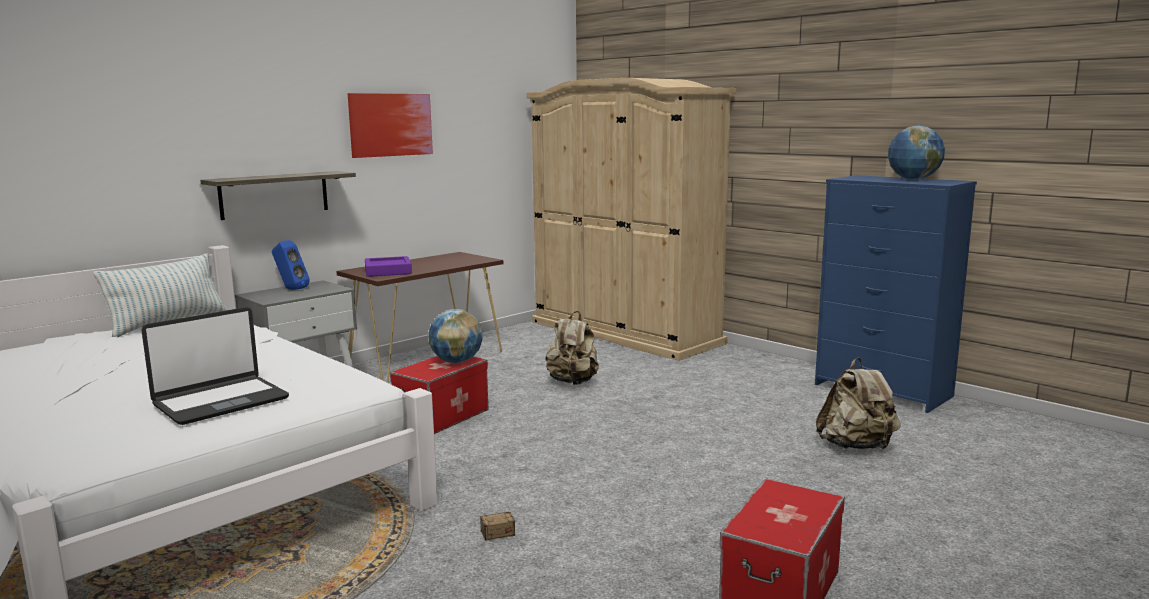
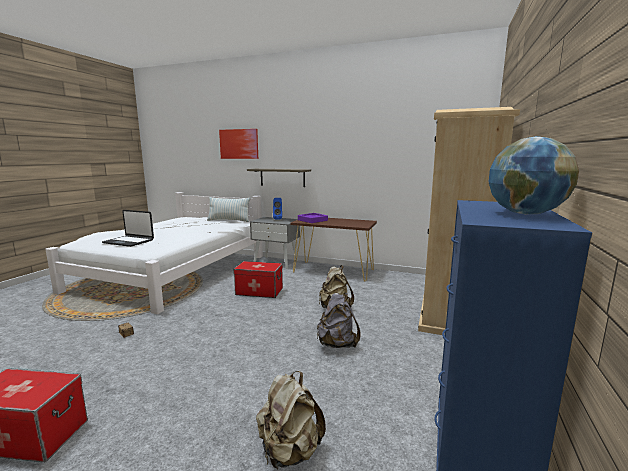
camera: 65 degrees right, 0 degrees up
(390, 125) = (341, 147): picture -> picture (239, 144)
(456, 361) = (266, 267): globe -> none
(676, 398) = (337, 344): none -> grey backpack

